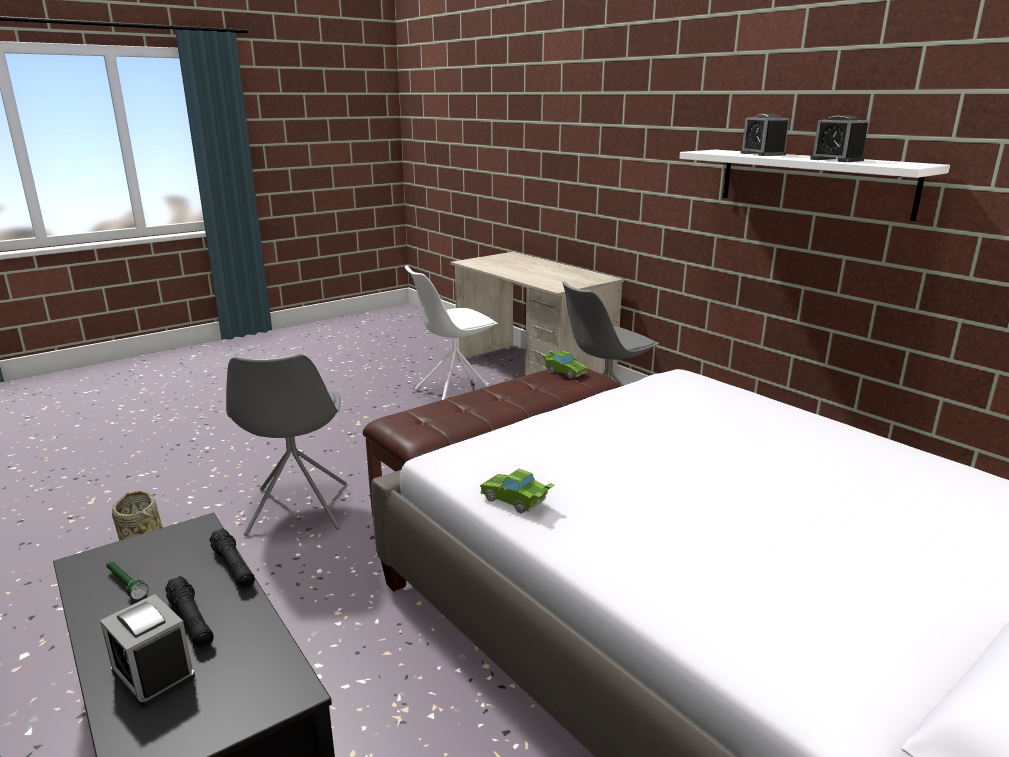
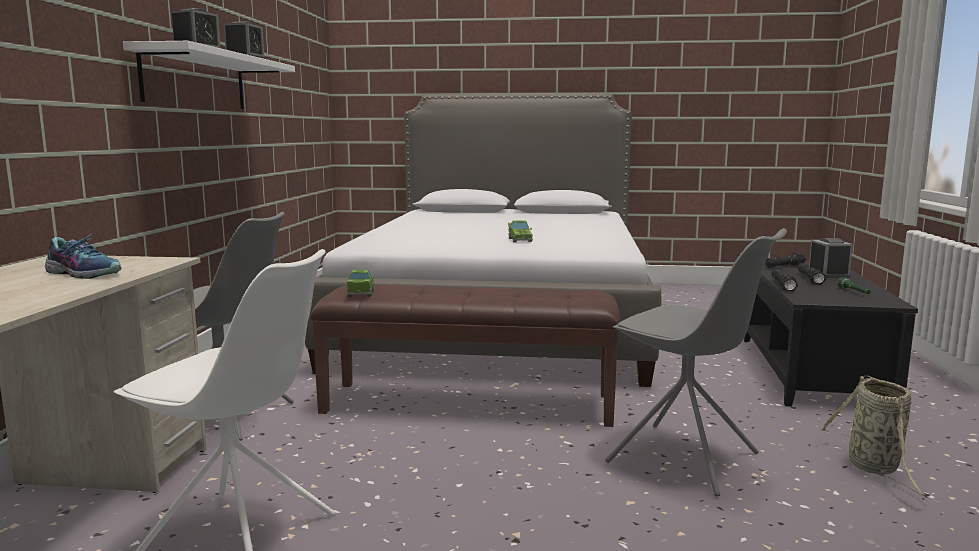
camera: 135 degrees left, 10 degrees down
(245, 688) = (784, 266): none -> black flashlight
(297, 510) = (685, 459): grey chair -> grey chair turned 90 degrees clockwise
(517, 501) = (612, 239): green toy car -> green toy car (519, 239)
(546, 277) = (84, 273): none -> shoe

